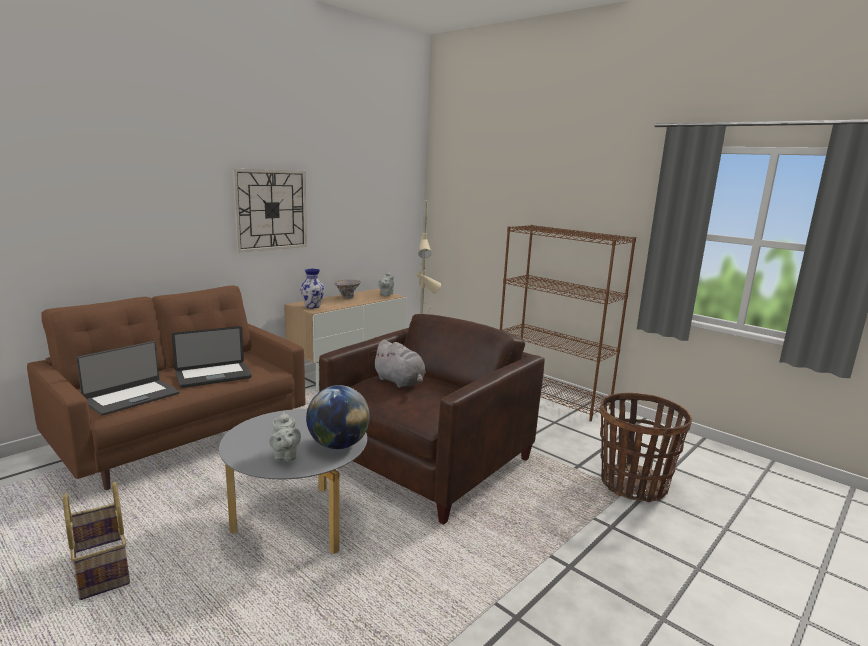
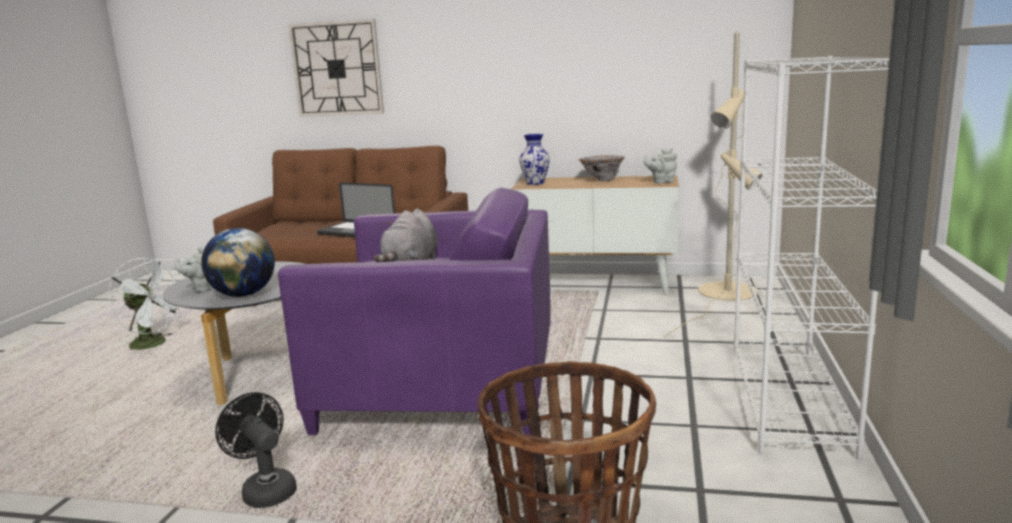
camera: 60 degrees right, 0 degrees up
(100, 568) = (155, 344): basket -> white fan
(131, 397) = (283, 232): laptop -> none
(271, 210) = (505, 60): wall clock -> wall clock (337, 69)
(429, 462) = (440, 386): brown armchair -> purple armchair
(504, 558) = (265, 490): none -> black fan
(552, 397) = (789, 399): brown bookcase -> white bookcase

